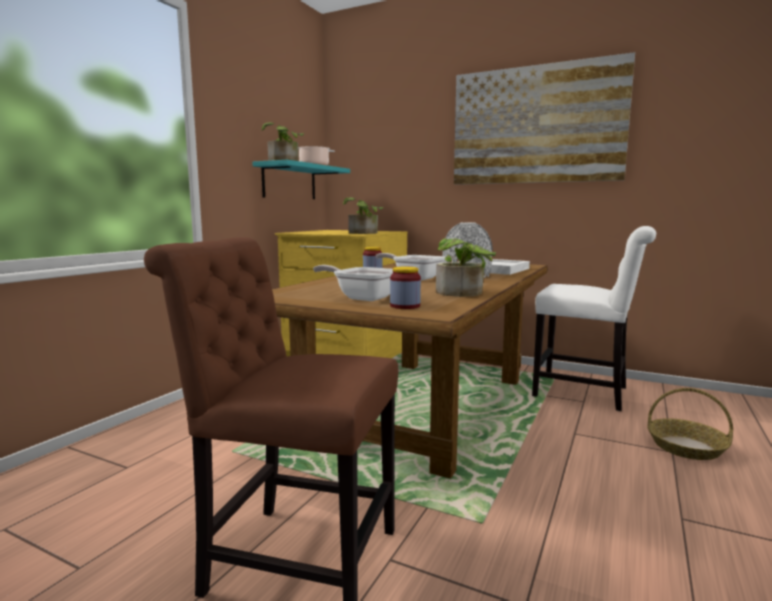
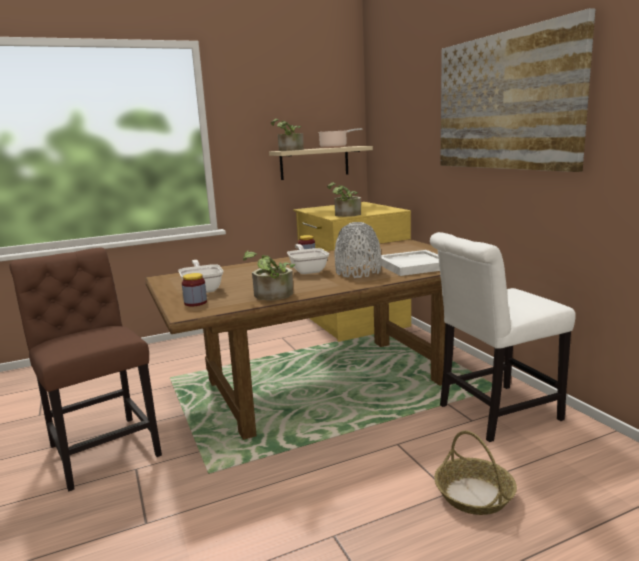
camera: 40 degrees right, 5 degrees up
(289, 182) = (314, 163): turquoise shelf -> beige shelf
(586, 393) = (493, 414): white chair -> white chair turned 90 degrees clockwise

